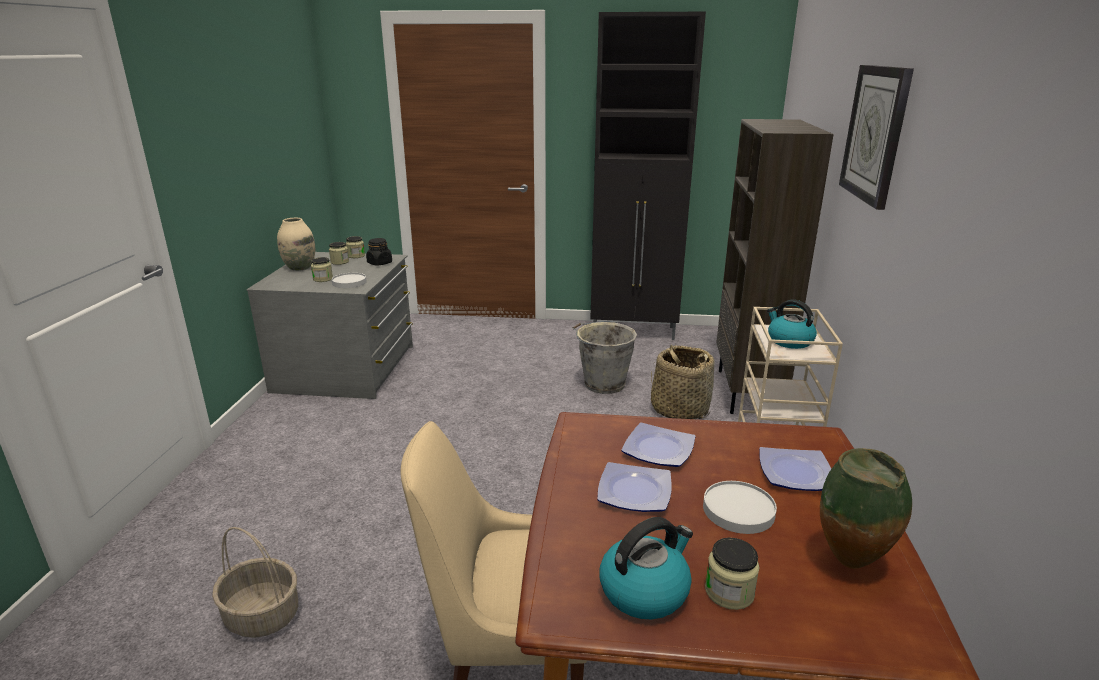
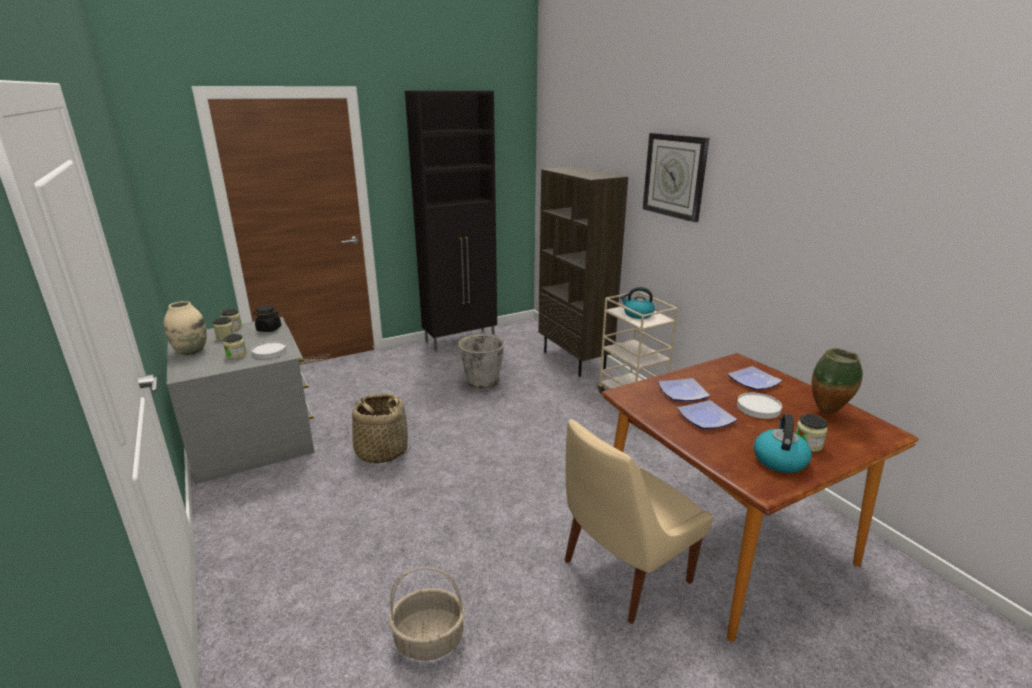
camera: 35 degrees left, 0 degrees up
(679, 409) = (547, 384): basket -> basket (381, 451)

